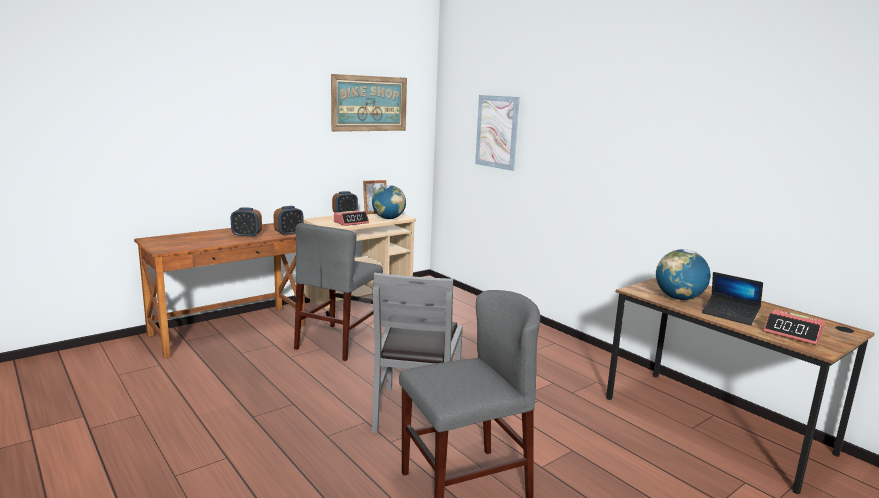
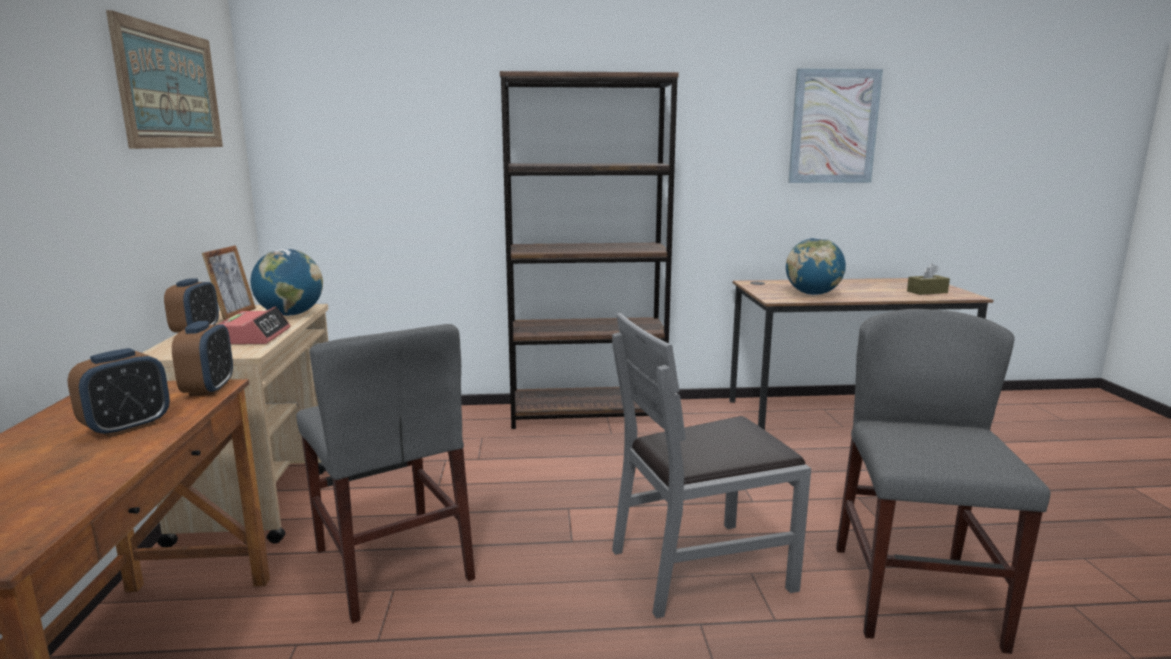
camera: 55 degrees left, 0 degrees up
(416, 411) = (700, 567): grey chair -> grey chair turned 120 degrees clockwise
(497, 132) = (415, 136): picture -> picture (834, 127)
(546, 337) = (587, 414): none -> brown bookcase
(730, 315) = (871, 293): laptop -> none
(793, 333) = (927, 292): alarm clock -> brown tissue box

